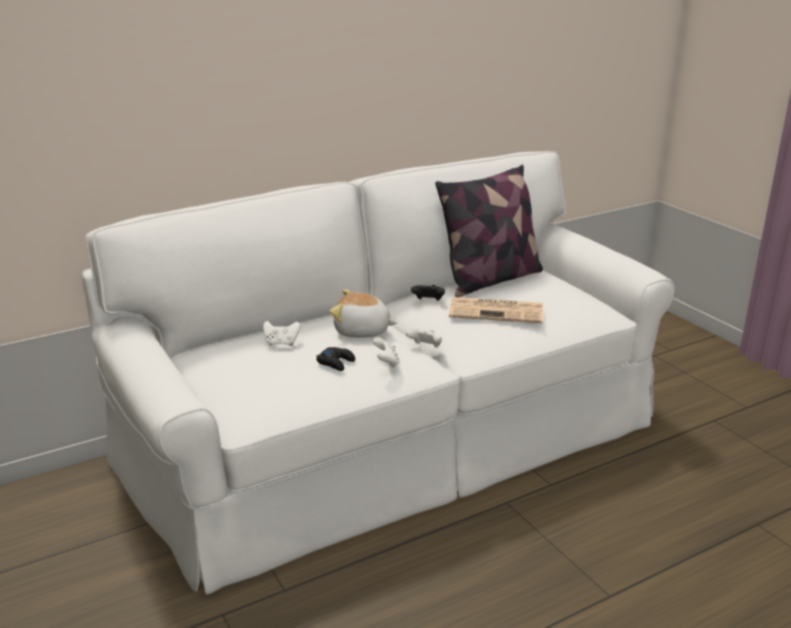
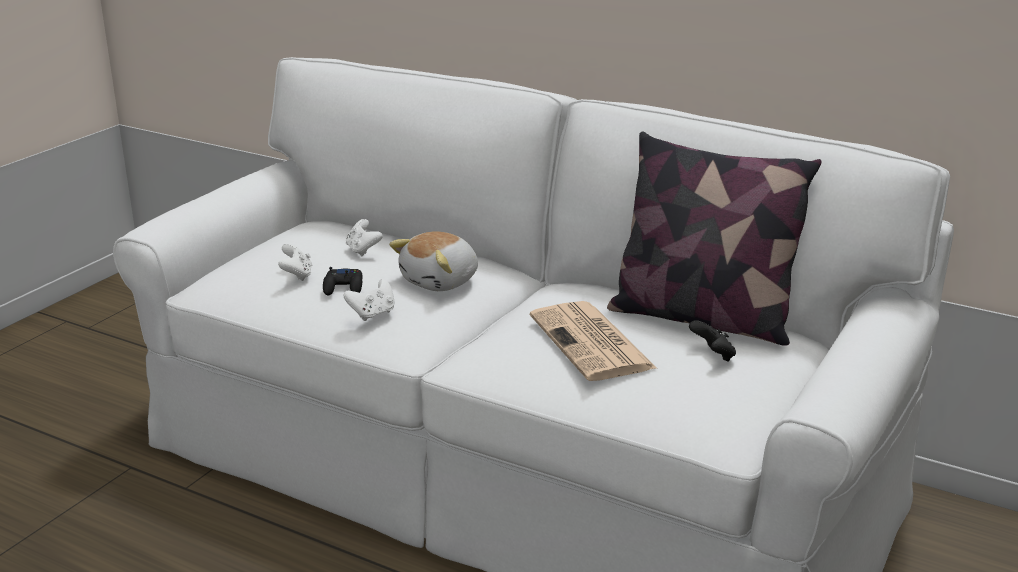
camera: 60 degrees right, 0 degrees up
(362, 331) = (441, 281): plush toy -> plush toy turned 120 degrees counterclockwise
(425, 347) = (453, 330): white game controller -> white game controller (297, 275)
(428, 301) = (571, 295): black game controller -> black game controller (713, 355)

